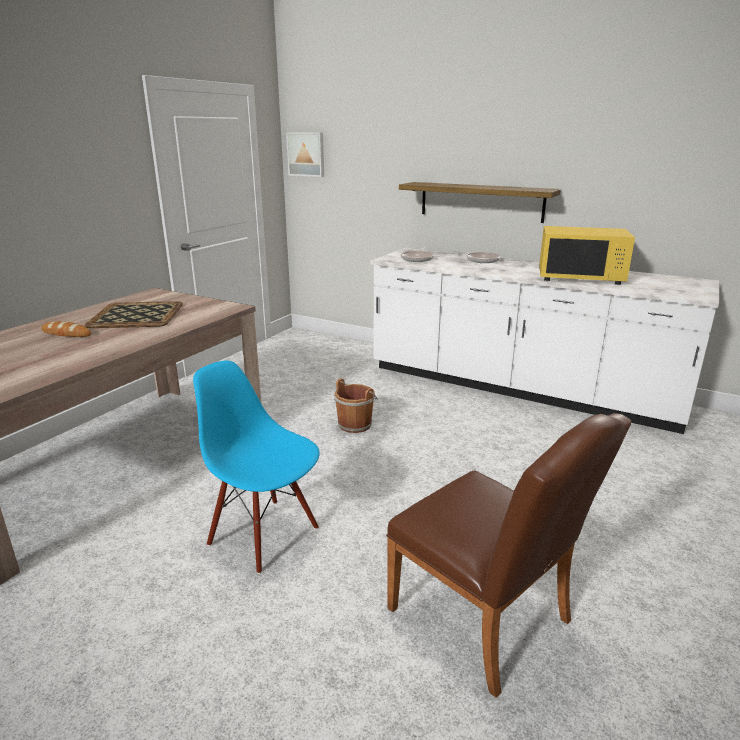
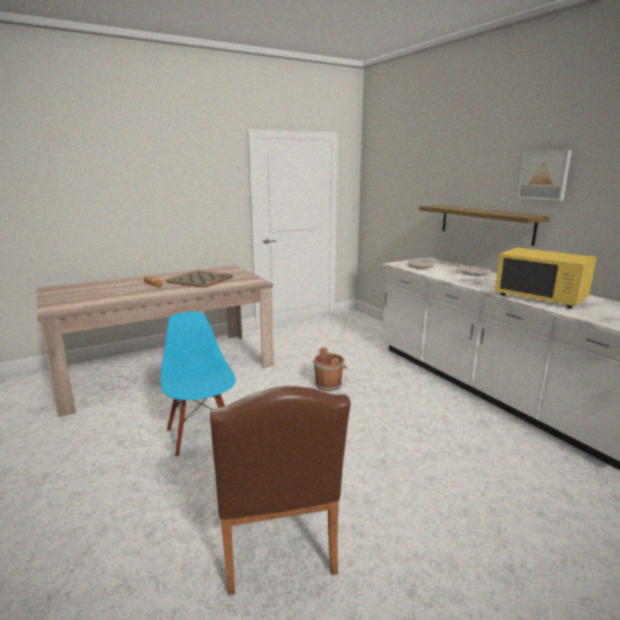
camera: 30 degrees right, 5 degrees down
(306, 154) = (373, 181): picture -> picture (545, 175)

